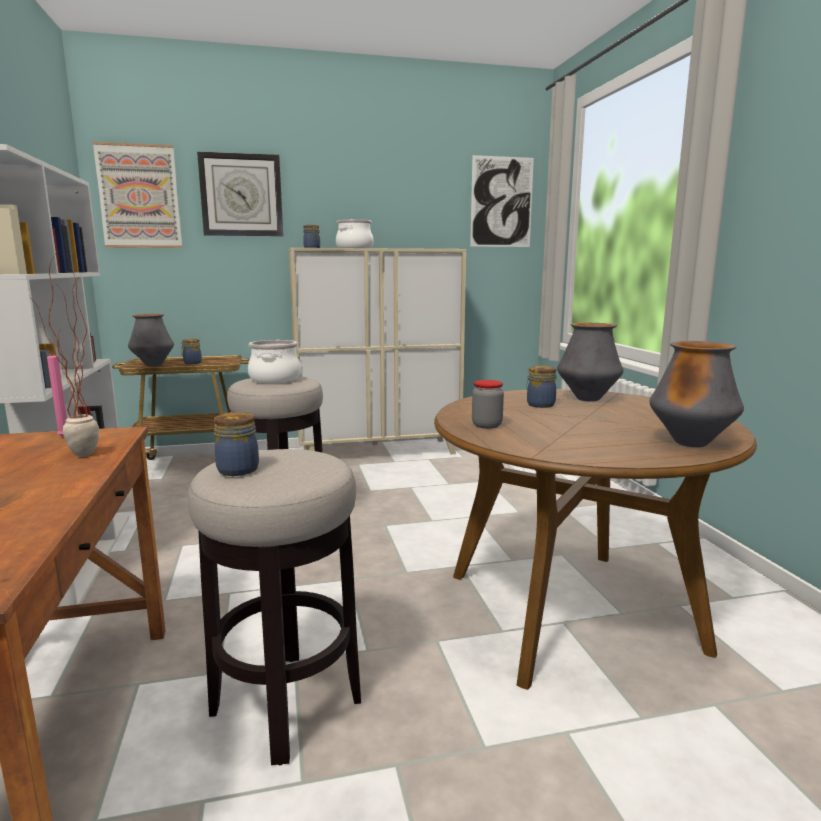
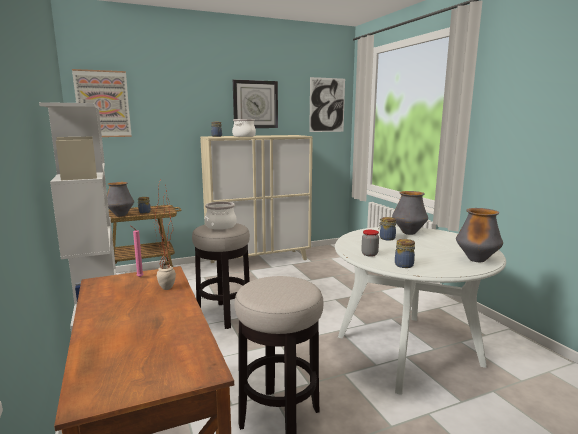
camera: 10 degrees left, 0 degrees up
(238, 469) = (263, 292): jar -> jar (403, 265)
(241, 195) = (170, 102): wall clock -> wall clock (255, 104)
(570, 610) = (407, 350): brown dining table -> white dining table

